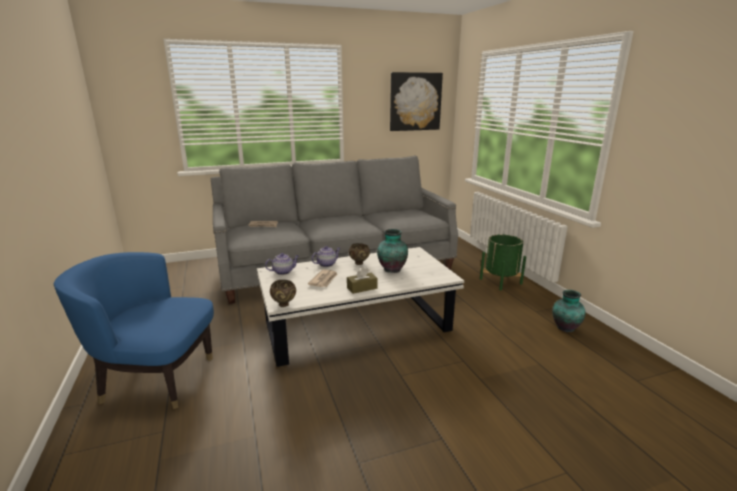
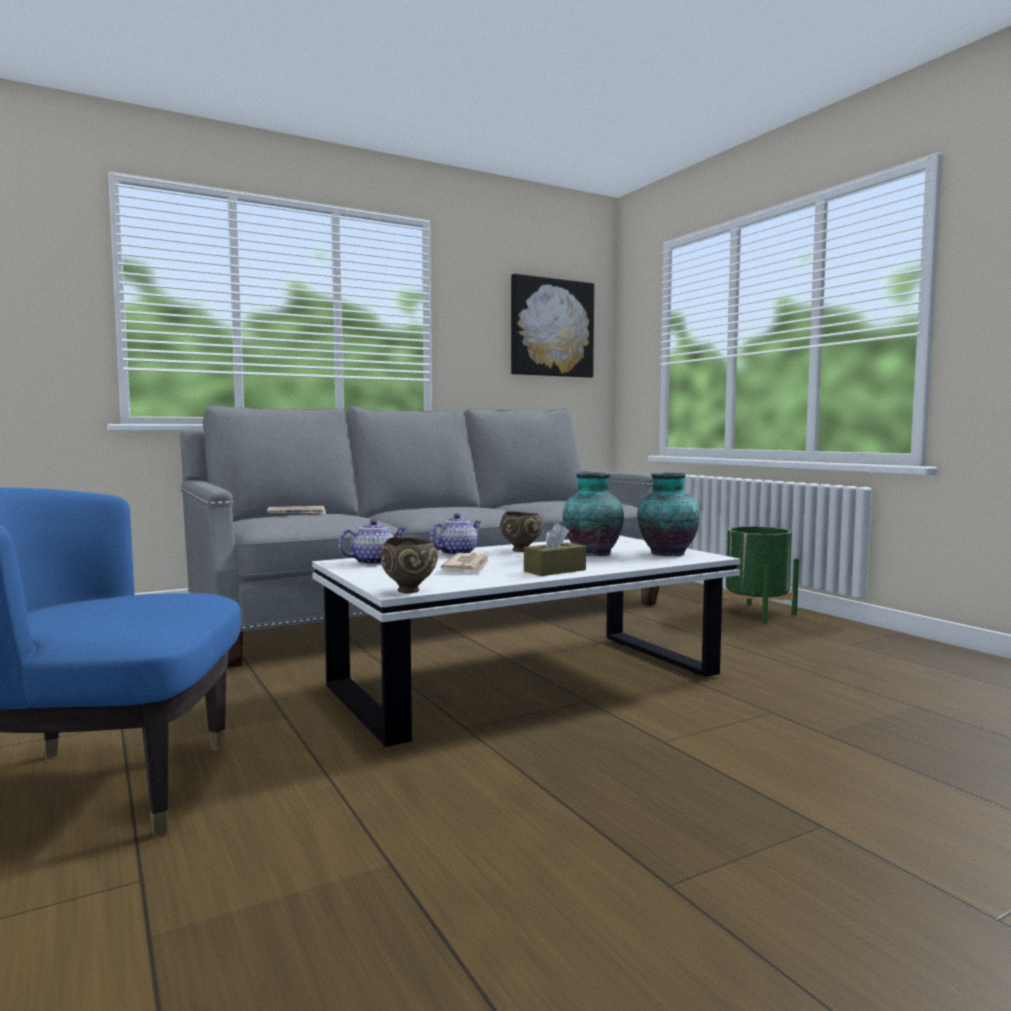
camera: 10 degrees left, 15 degrees down
(565, 328) = (918, 660): vase -> vase (666, 554)

